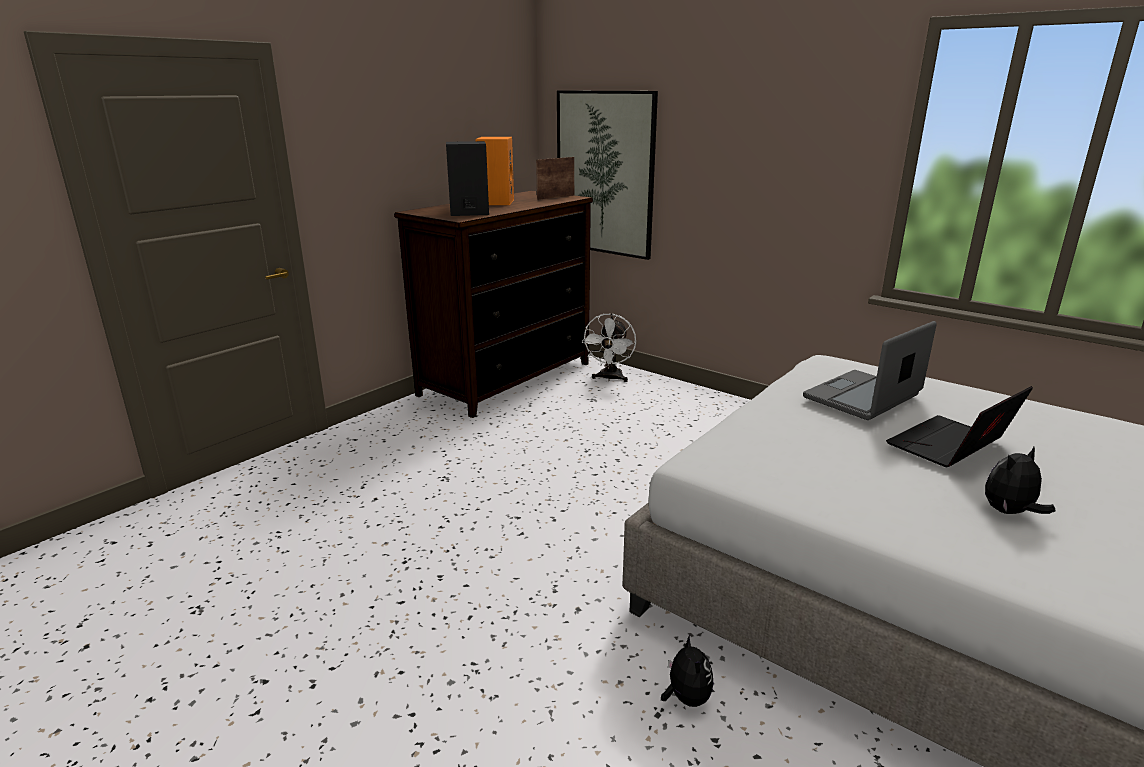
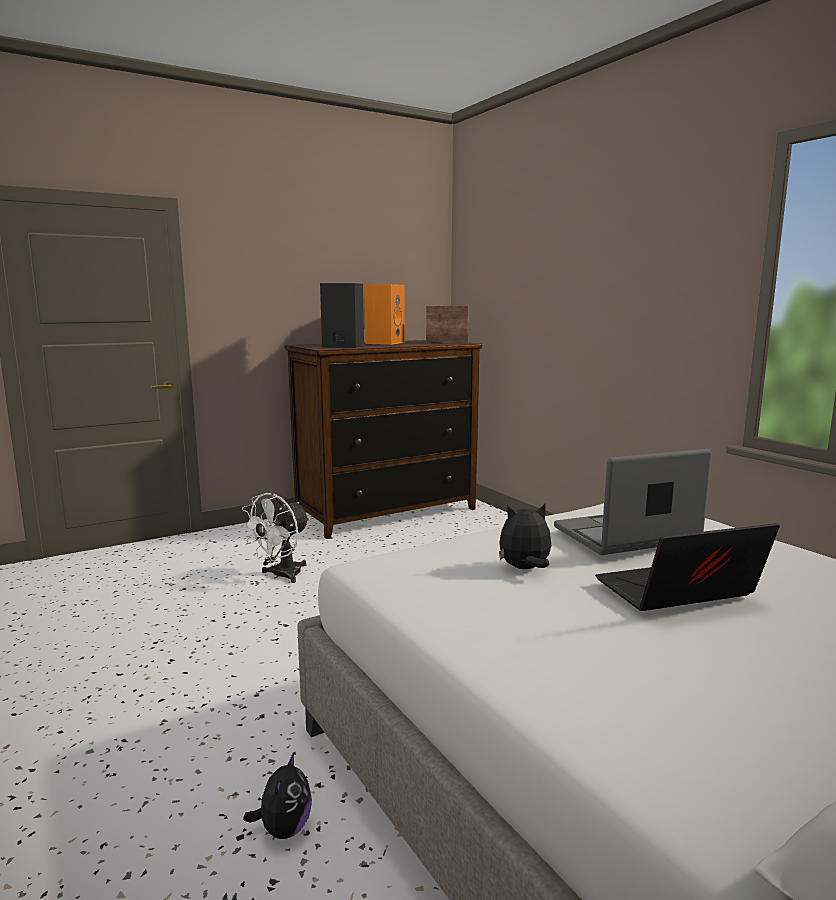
camera: 20 degrees right, 10 degrees down
(605, 174) = (497, 322): picture -> none
(610, 378) = (485, 523): white fan -> white fan (281, 576)
(1009, 512) = (670, 670): plush toy -> plush toy (525, 569)

